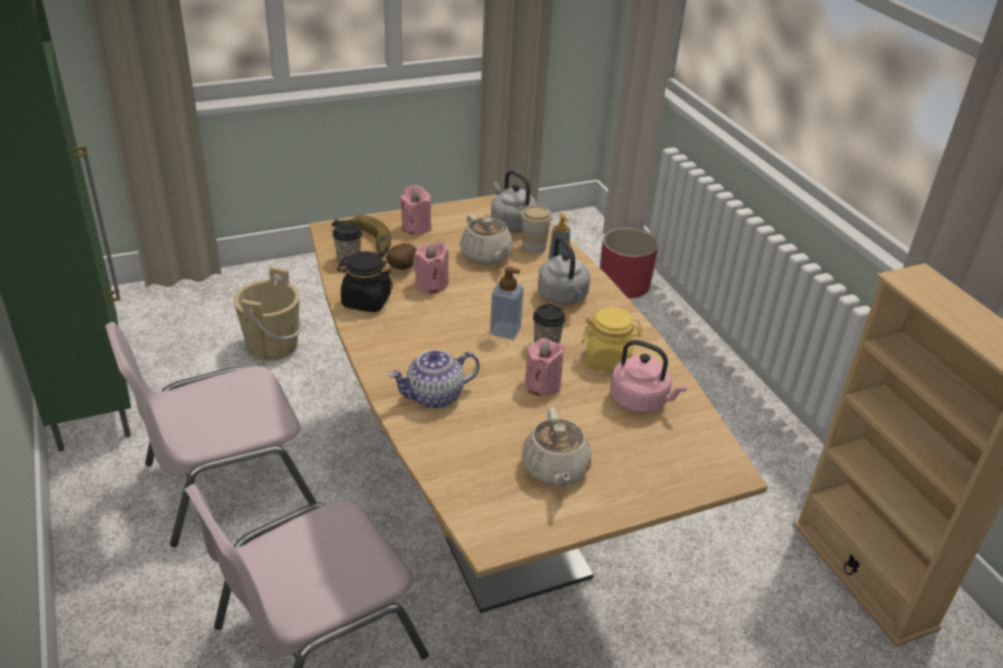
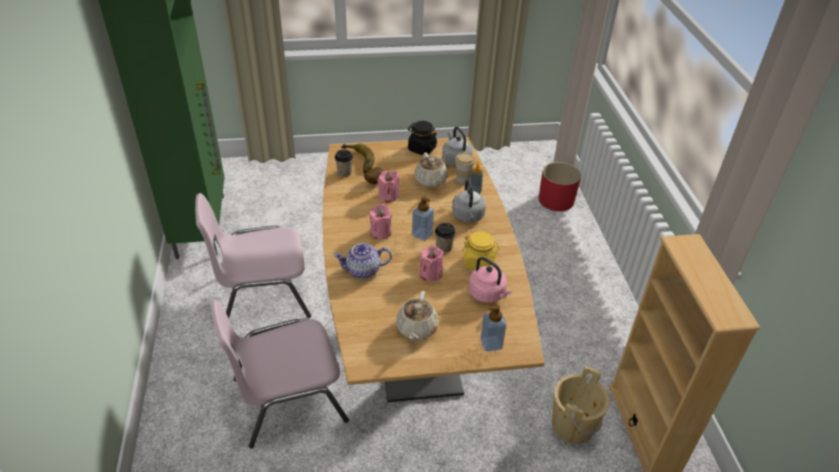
camera: 15 degrees right, 5 degrees up
(272, 345) = (314, 210): beige bucket -> beige bucket (572, 425)
(366, 301) = (345, 202): black jar -> black jar (421, 149)
(416, 227) = (394, 155): pink candle -> pink candle (381, 232)
(678, 472) = (491, 344): none -> soap dispenser

